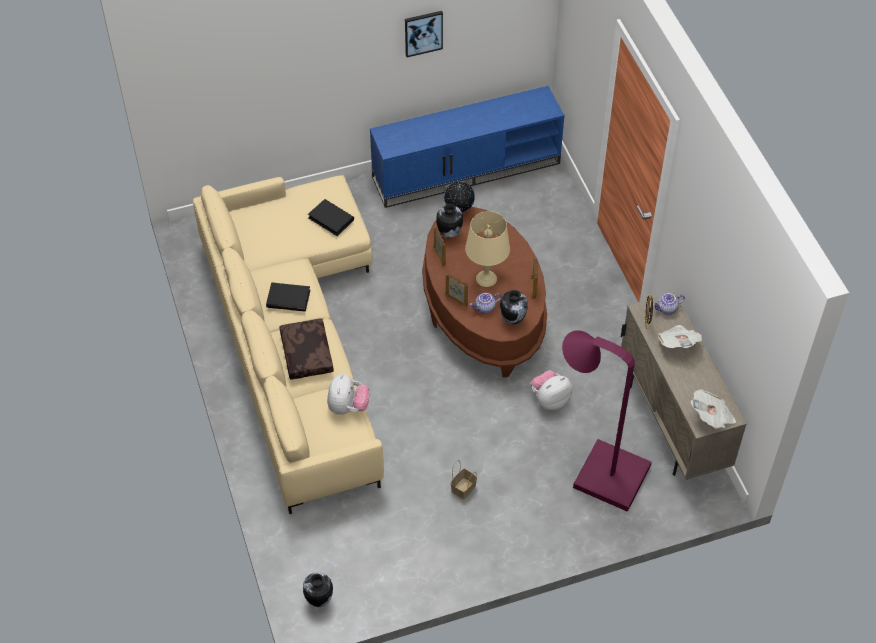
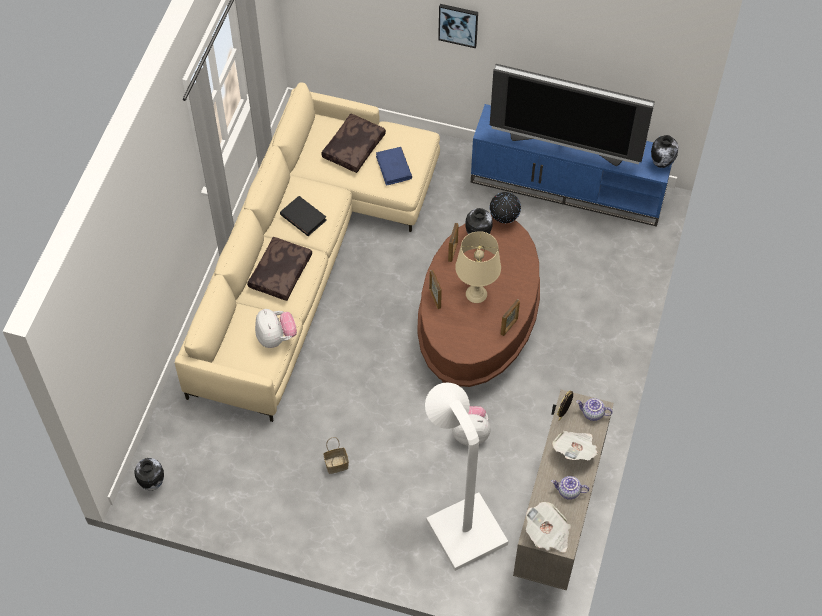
camera: 35 degrees right, 5 degrees up
(282, 221) = (353, 147): none -> brown pillow
(331, 219) = (393, 167): black book -> blue book
(348, 407) = (276, 337): plush toy -> plush toy turned 60 degrees counterclockwise
(423, 33) = (553, 40): picture -> picture (458, 24)
(463, 126) = (567, 145): none -> television
(485, 308) = (453, 319): teapot -> teapot (568, 492)
(513, 319) = (468, 343): vase -> vase (662, 164)
(600, 472) = (460, 522): purple floor lamp -> white floor lamp

